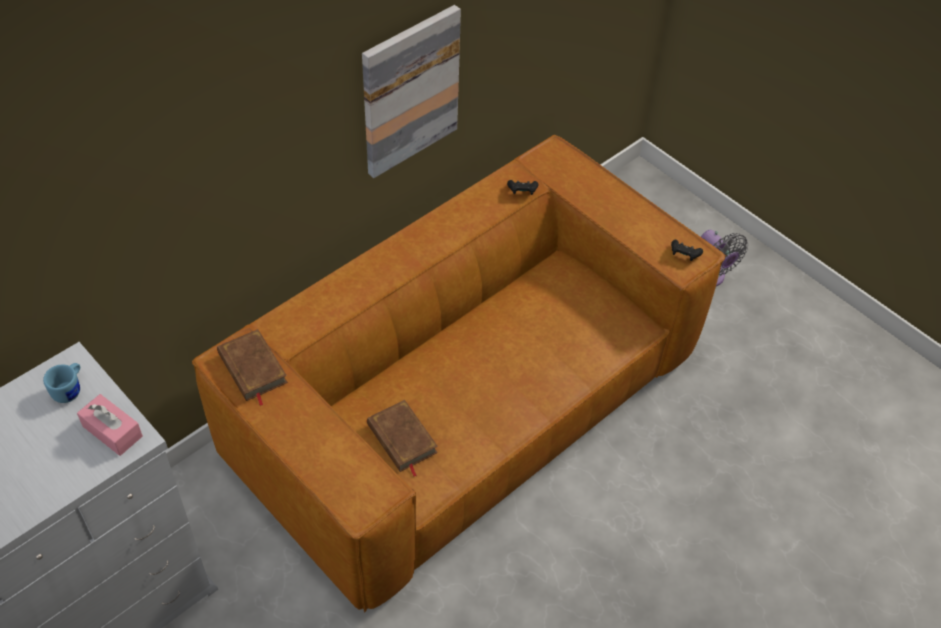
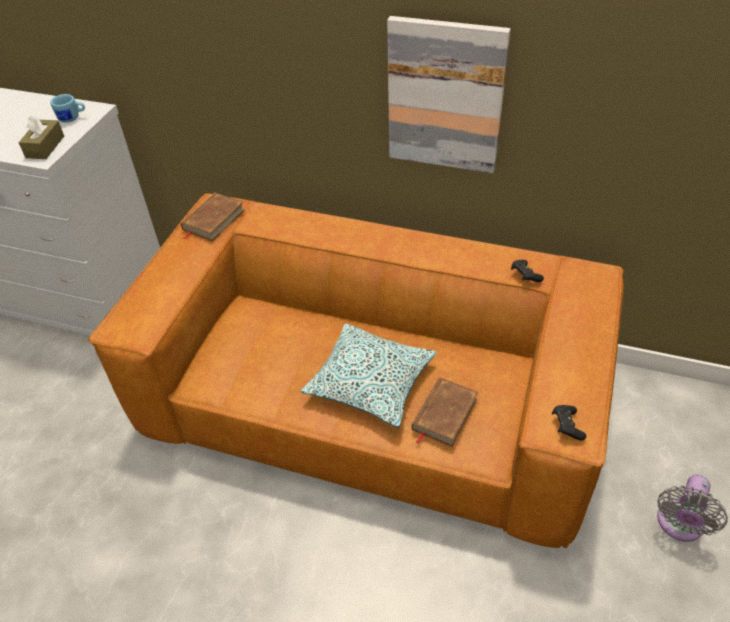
camera: 65 degrees right, 5 degrees down
(112, 431) = (45, 147): pink tissue box -> brown tissue box
(401, 439) = (242, 347): brown book -> brown book (444, 414)
(515, 363) = (371, 382): none -> pillow

